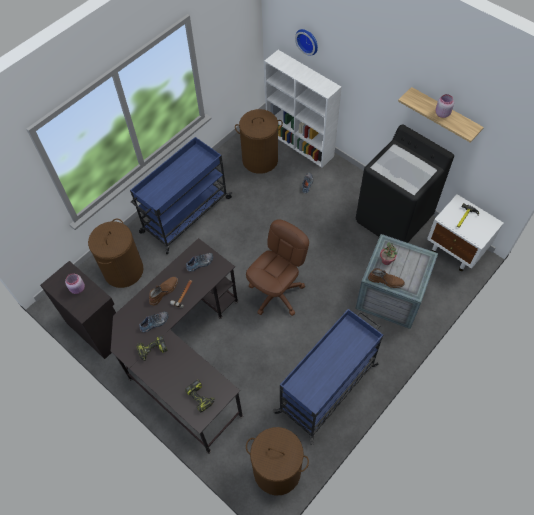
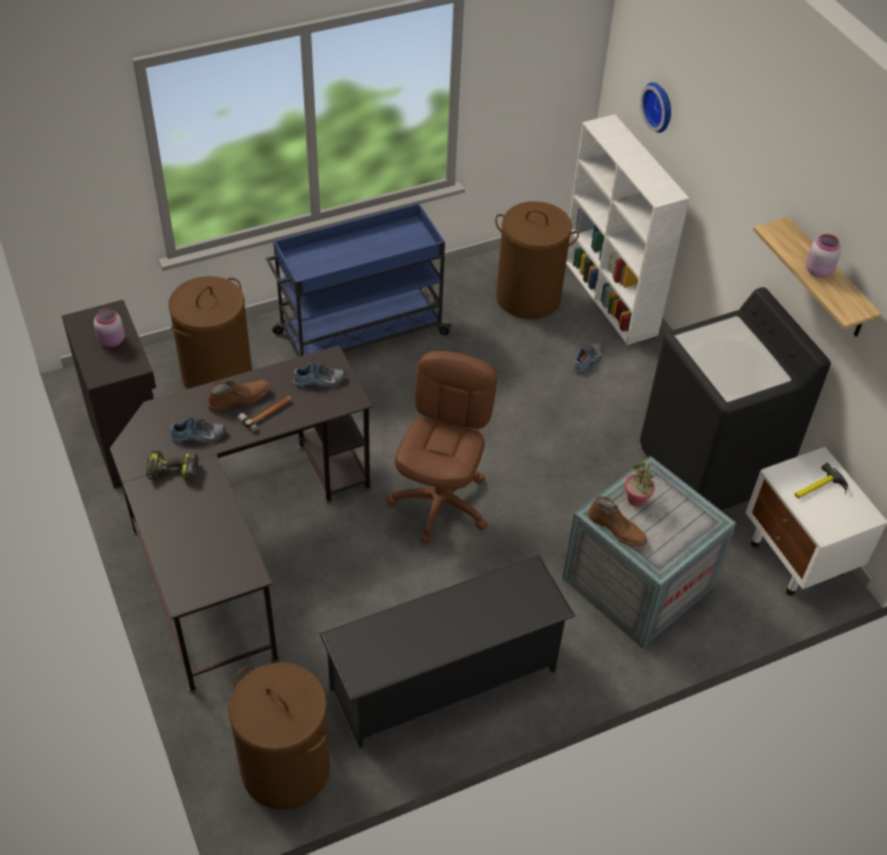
camera: 20 degrees right, 10 degrees down
(201, 397) = (204, 568): power drill -> none
(277, 293) = (441, 503): brown office chair -> brown office chair turned 45 degrees counterclockwise
(328, 388) = (444, 679): blue cart -> black shoe rack

